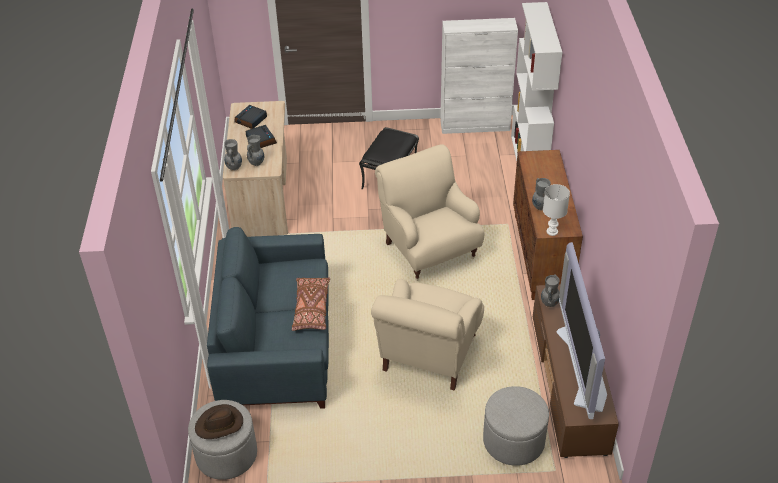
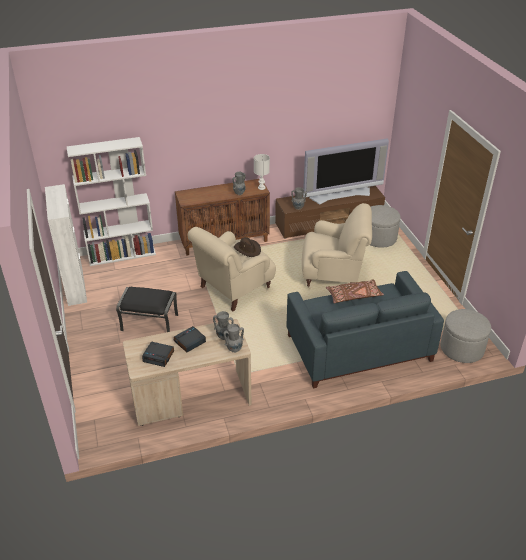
camera: 105 degrees left, 5 degrees down
(219, 424) = (470, 321): brown hat -> brown hat (247, 249)

